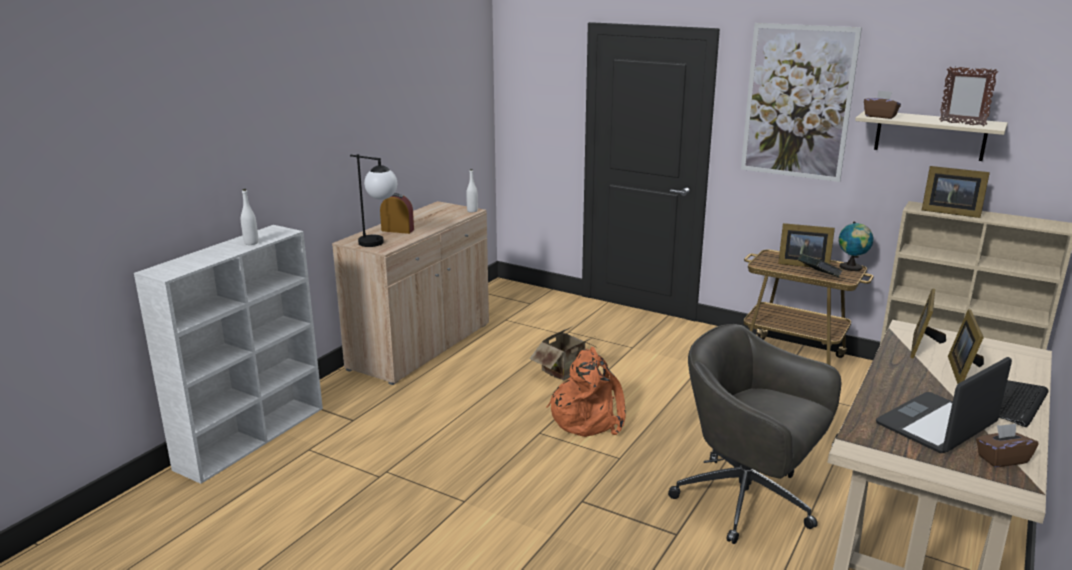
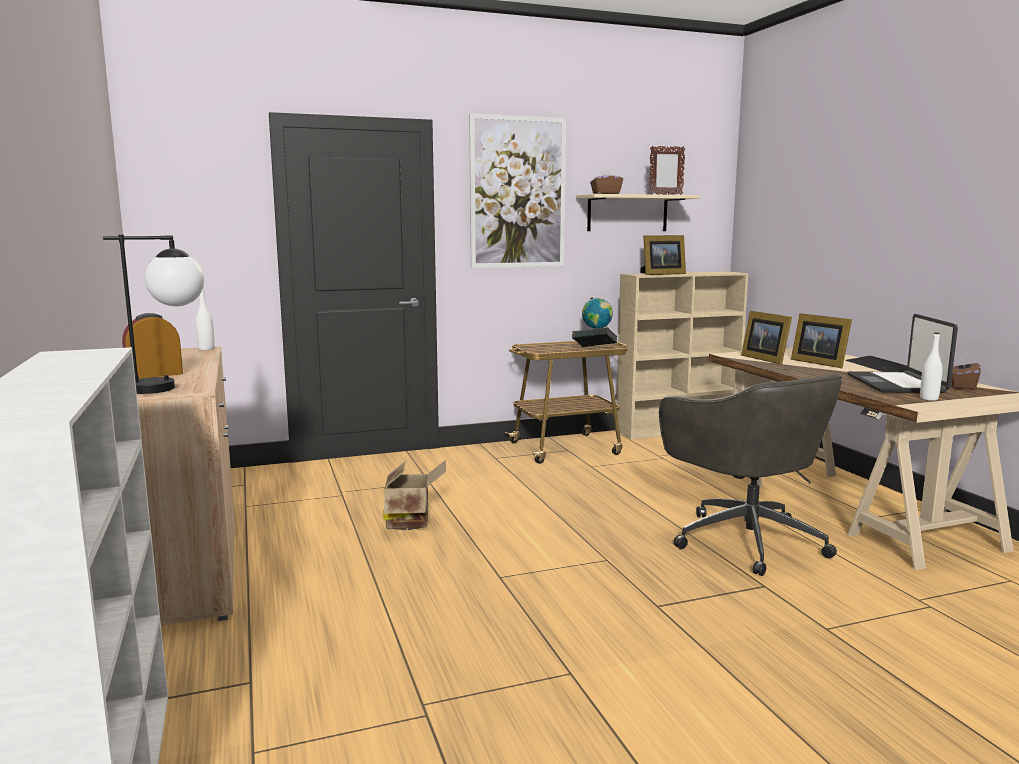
camera: 50 degrees left, 10 degrees down
(251, 243) = (80, 366): white bottle -> white bottle (929, 398)
(587, 418) = (513, 545): orange backpack -> none
(748, 501) = (745, 539): grey office chair -> grey office chair turned 105 degrees counterclockwise
(801, 264) = (561, 346): picture frame -> none

